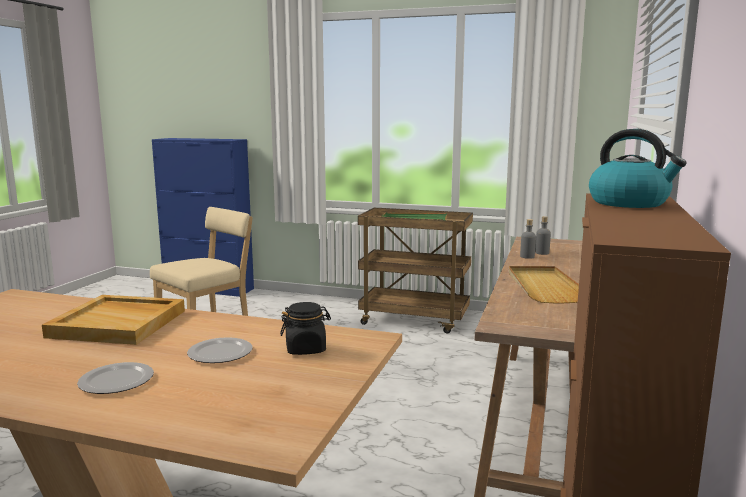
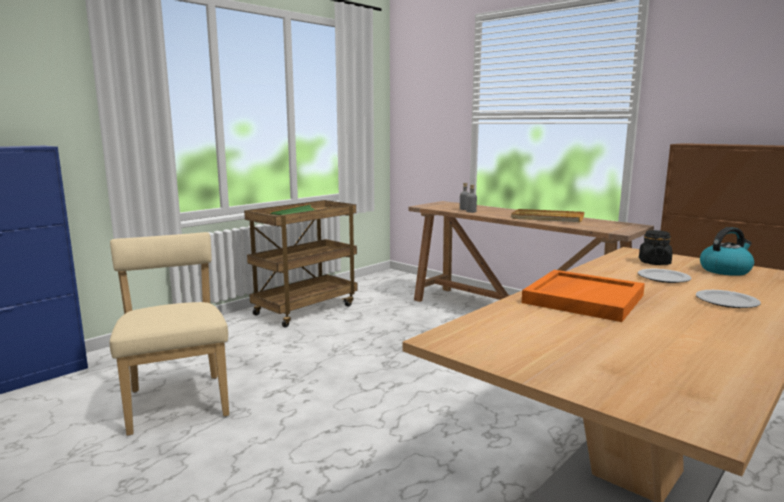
camera: 65 degrees left, 0 degrees up
(119, 323) = (583, 298): beige tray -> orange tray
(629, 203) = (711, 144): kettle -> kettle (725, 270)

